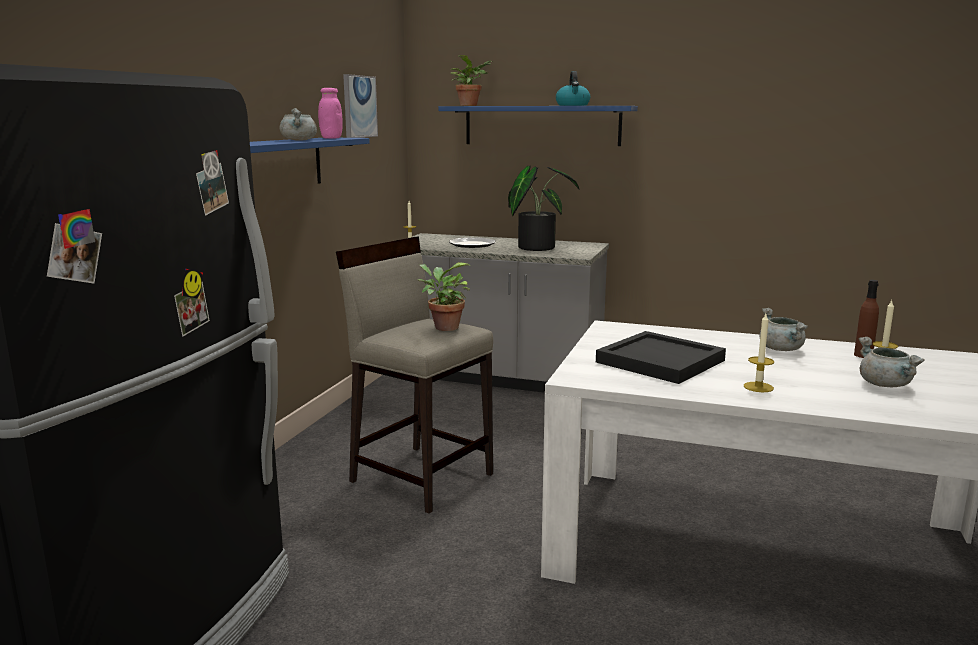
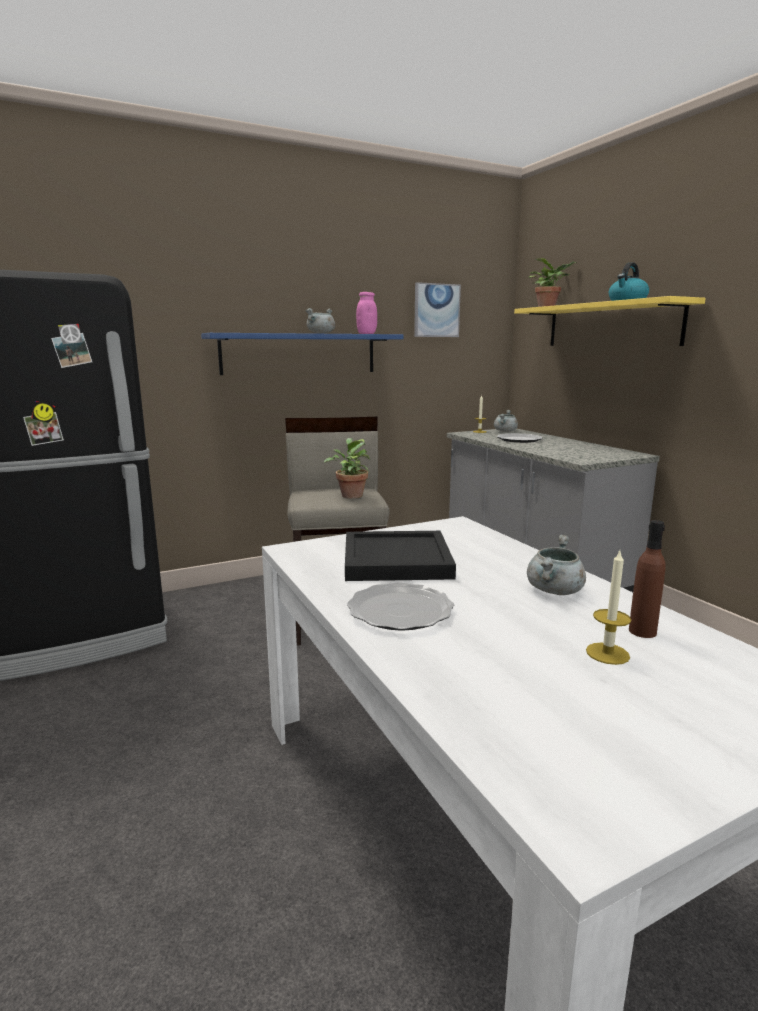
camera: 45 degrees right, 0 degrees up
(536, 247) = (568, 448): potted plant -> none
(541, 125) = (611, 325): blue shelf -> yellow shelf
(758, 387) = (399, 610): candle -> plate
(886, 385) = (548, 669): grey cooking pot -> grey cooking pot (505, 431)

